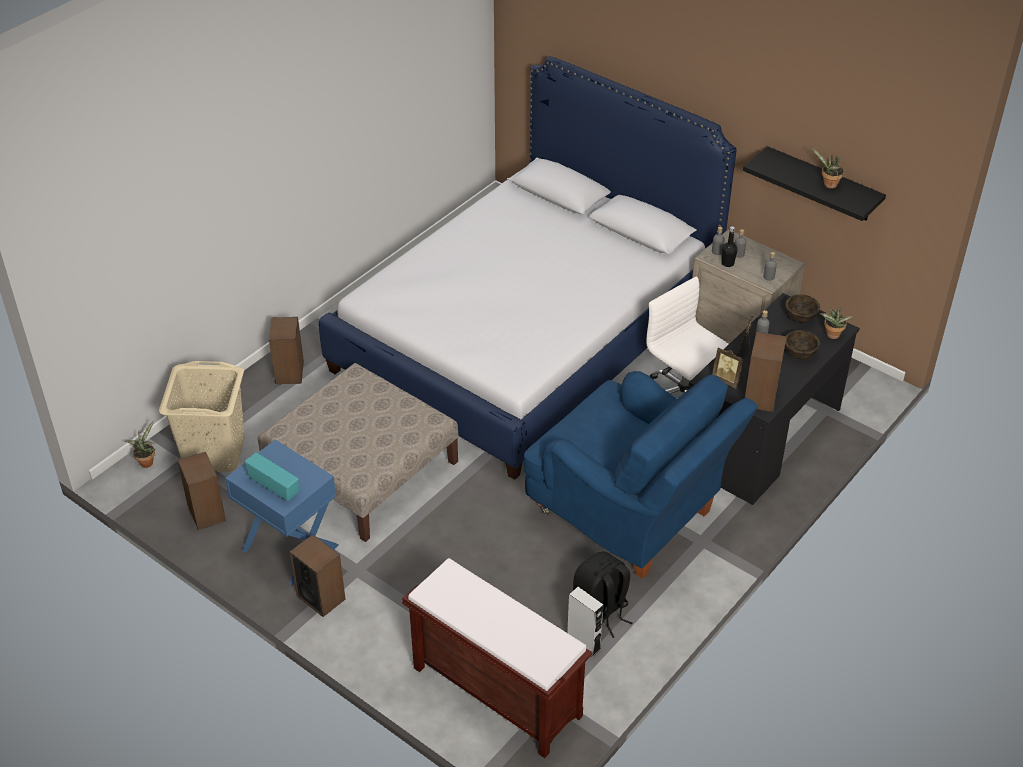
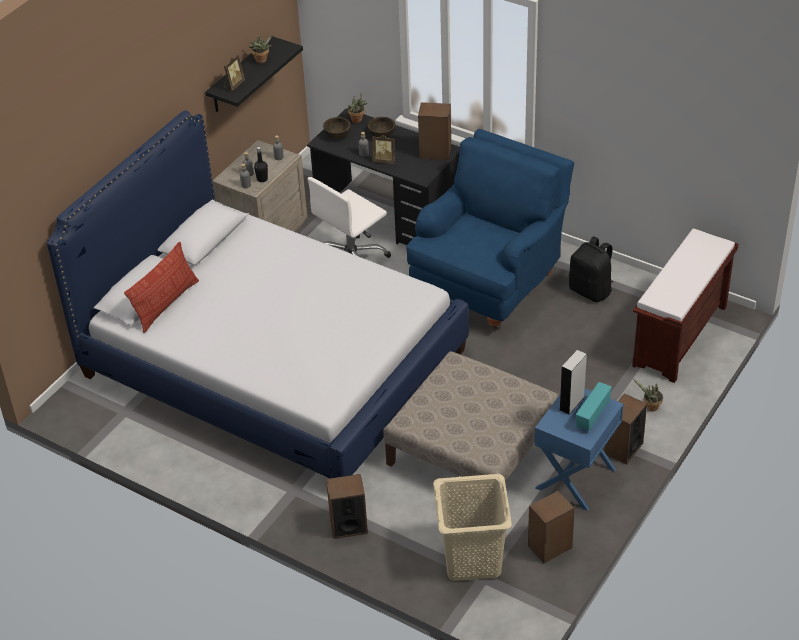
camera: 95 degrees left, 0 degrees up
(146, 461) = (494, 610): potted plant -> potted plant (650, 407)
(540, 205) = (166, 304): none -> pillow
(583, 643) = (621, 297): grey speaker -> grey speaker (572, 403)
(727, 380) = (420, 168): picture frame -> picture frame (234, 85)

